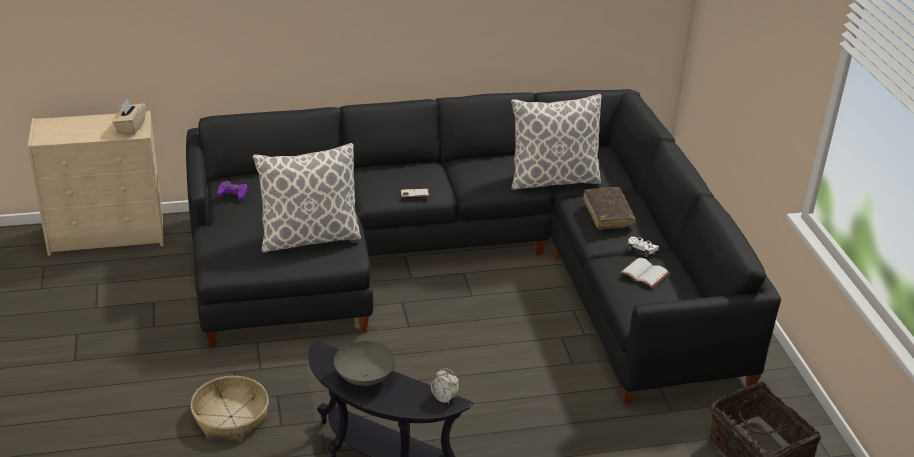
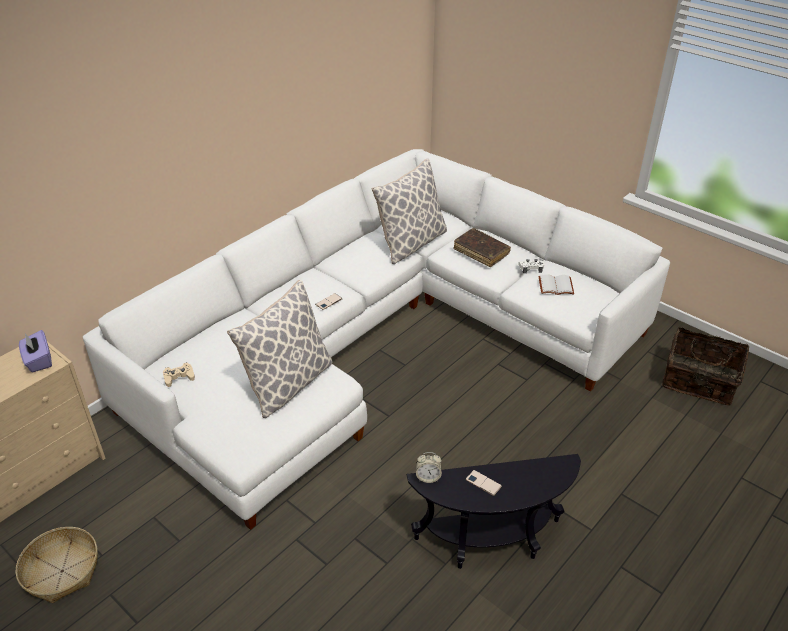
camera: 35 degrees left, 5 degrees up
(130, 127) = (39, 360): beige tissue box -> purple tissue box
(230, 416) = (338, 582): basket -> basket (62, 571)
(233, 194) = (179, 377): purple game controller -> beige game controller
(365, 377) = (483, 483): grey bowl -> phone
(444, 398) = (556, 463): alarm clock -> alarm clock (428, 477)
(470, 264) = (377, 340): black sofa -> white sofa

